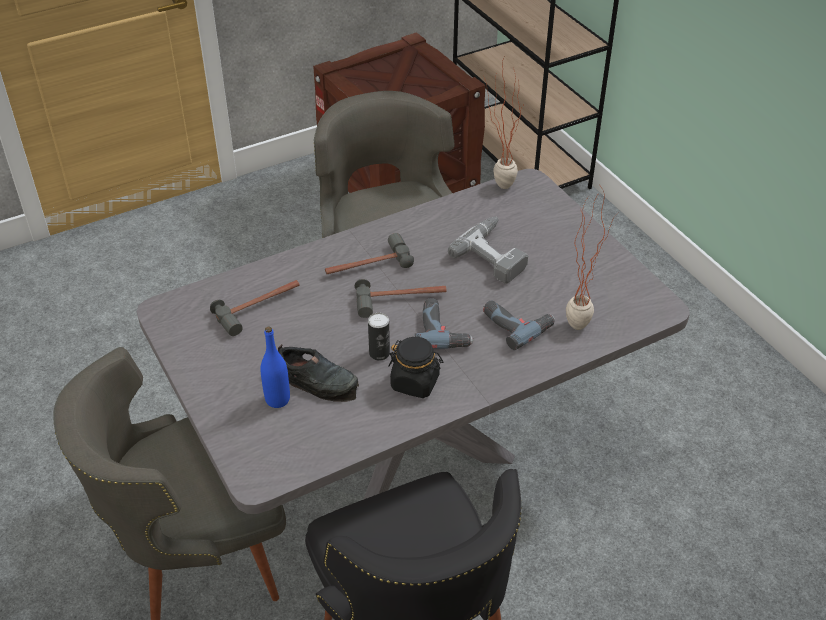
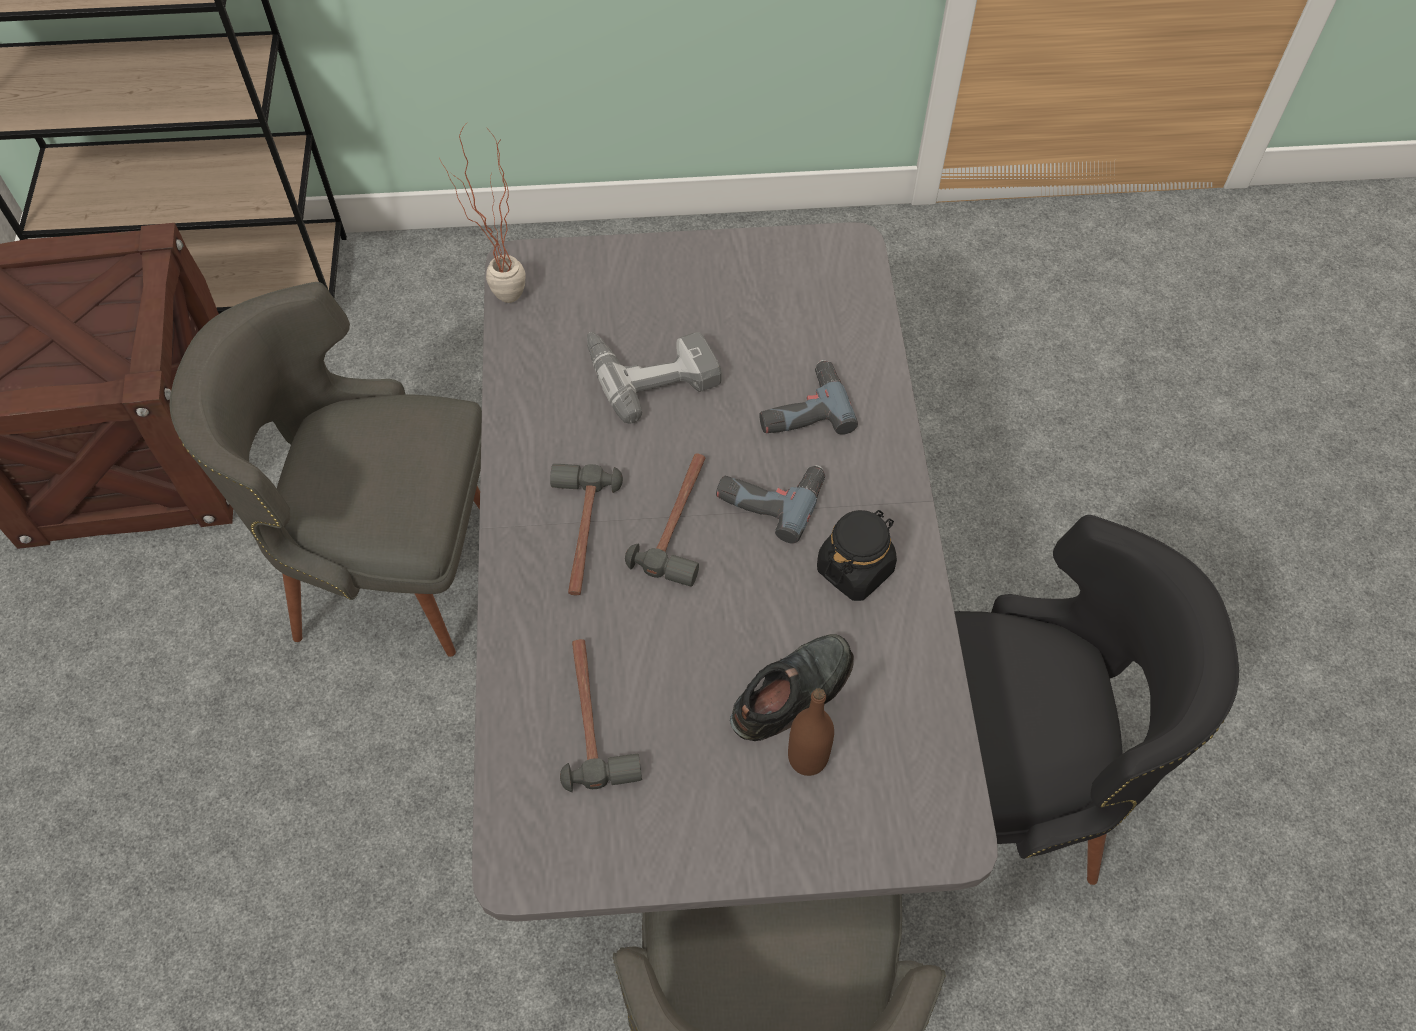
camera: 65 degrees left, 15 degrees up
(277, 399) = (807, 758): blue bottle -> brown bottle
(379, 353) = (777, 591): can -> none
(582, 321) = (833, 336): potted plant -> none

